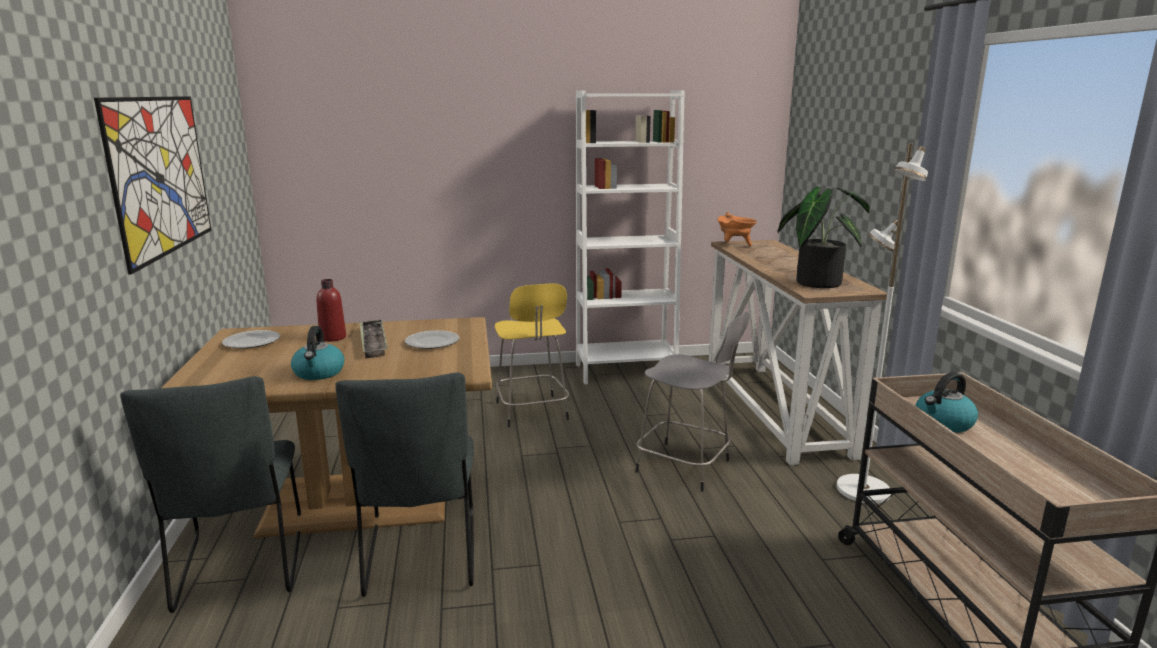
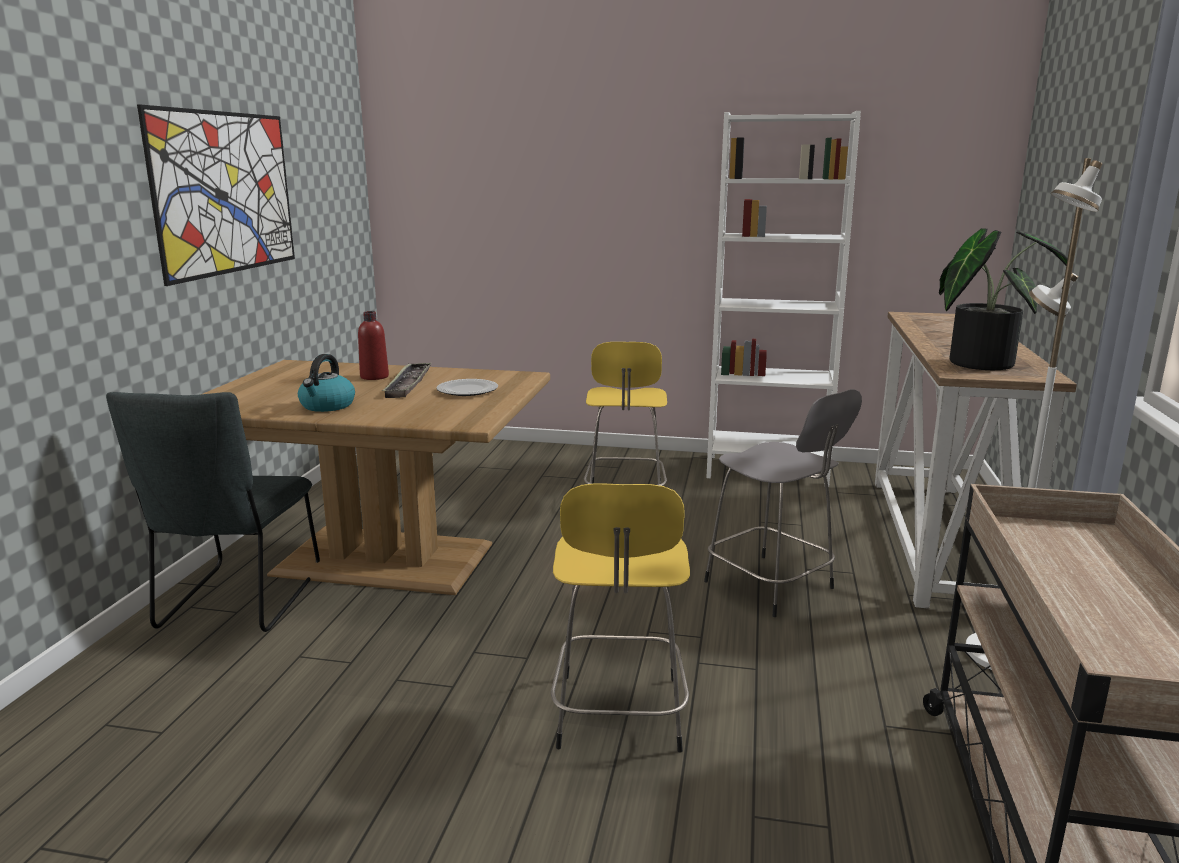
camera: 20 degrees right, 0 degrees up
(252, 342) = (297, 373): plate -> none
(421, 559) = (408, 627): grey chair -> none
(640, 596) = (619, 716): none -> yellow stool
(735, 245) = (915, 317): orange cooking pot -> none
(943, 423) = (1049, 556): kettle -> none

